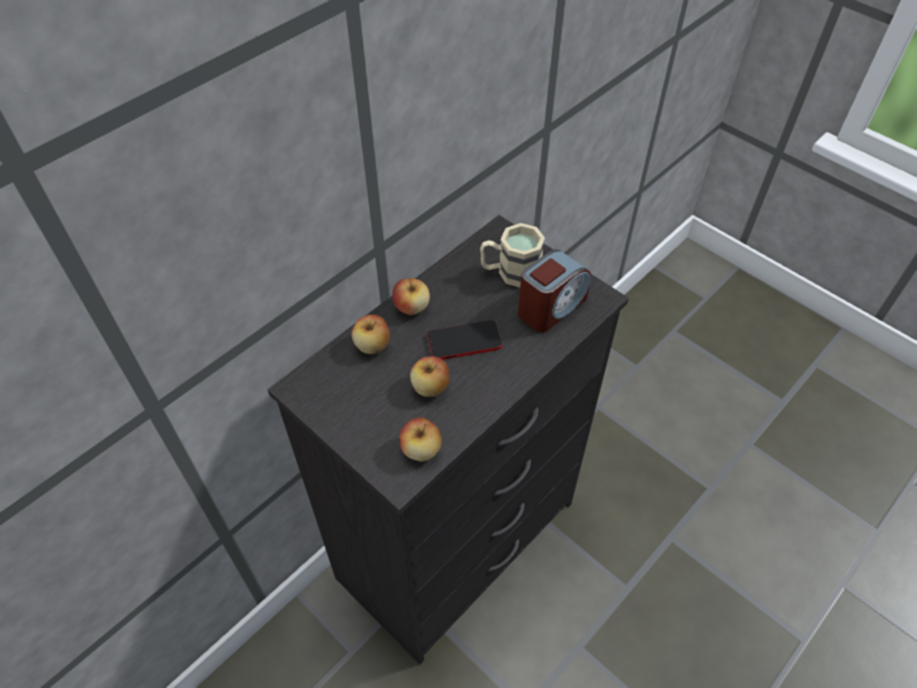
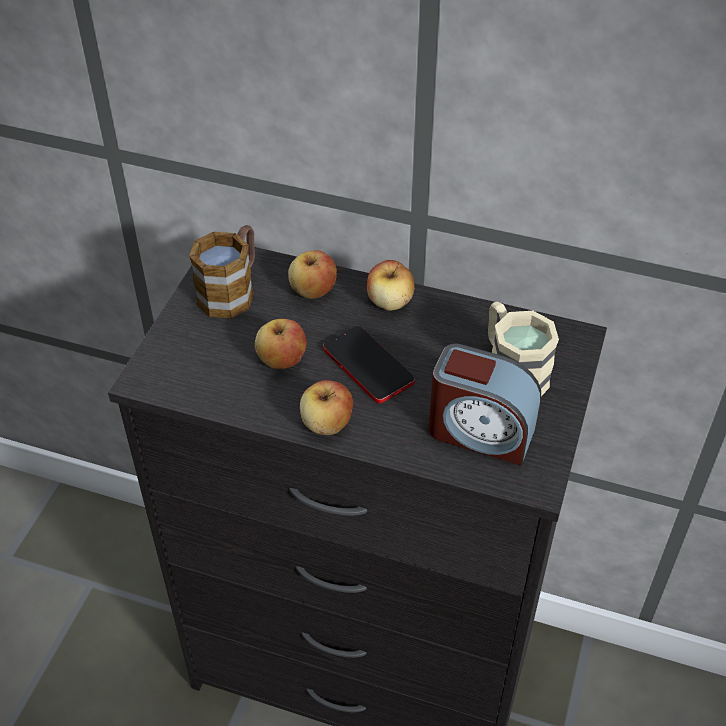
camera: 65 degrees right, 5 degrees down
(340, 394) = (232, 290): none -> mug
(421, 449) = (192, 382): apple -> apple (327, 424)

